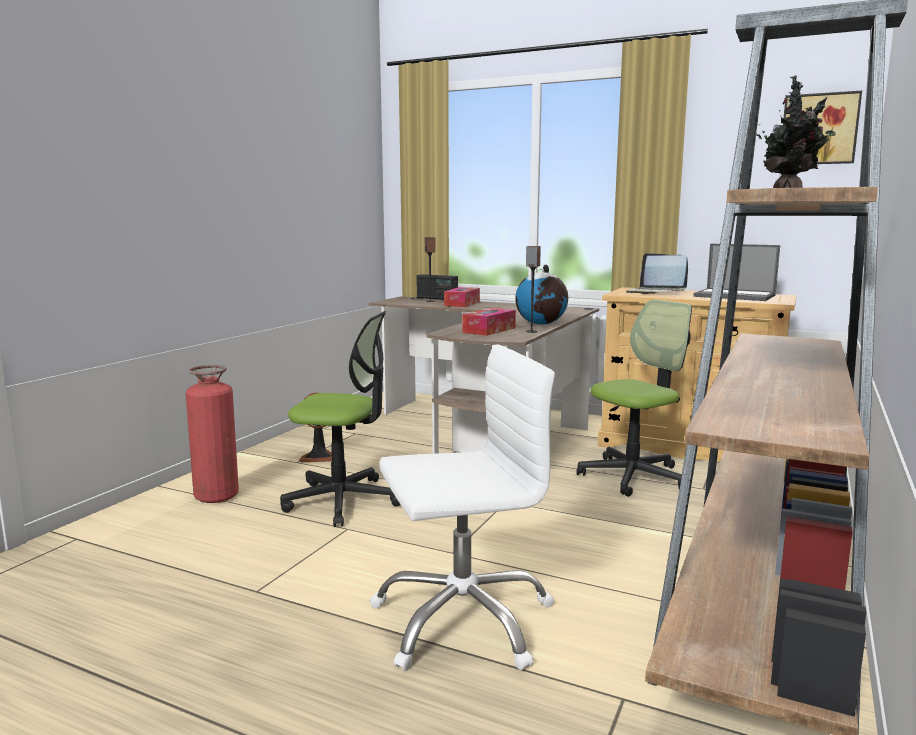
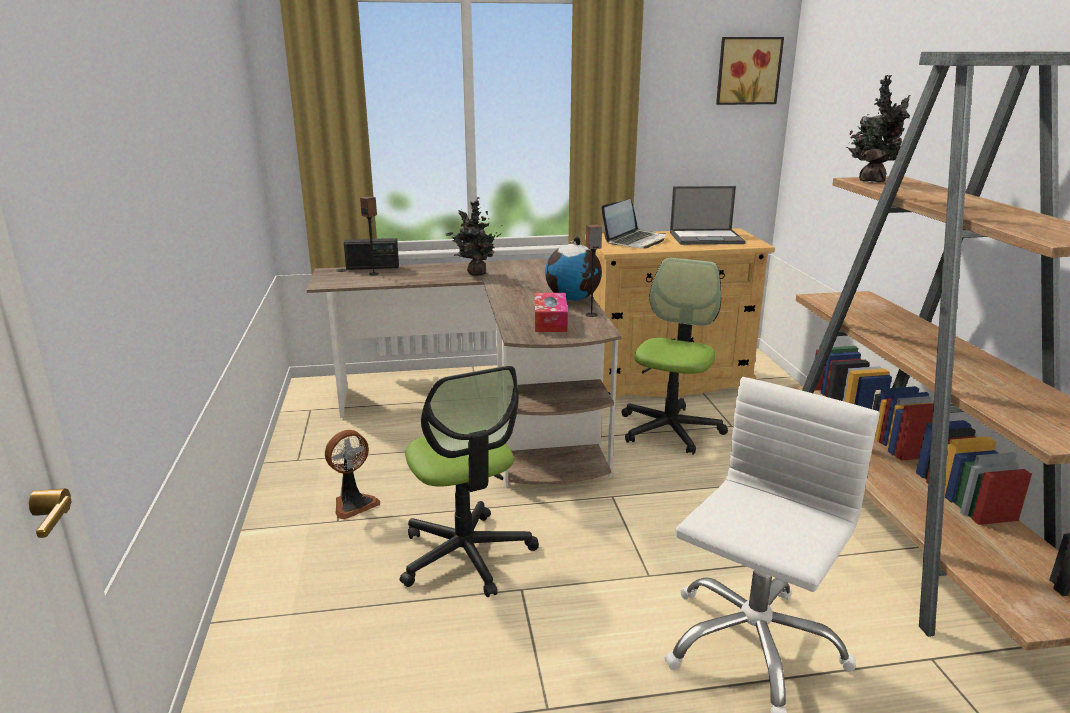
camera: 35 degrees left, 10 degrees up
(216, 496) = (315, 607): fire extinguisher -> none
(343, 500) = (466, 555): office chair -> office chair turned 90 degrees clockwise
(462, 304) = (420, 273): tissue box -> none
(502, 307) = (475, 273): none -> potted plant
(655, 292) = (635, 241): laptop -> laptop turned 60 degrees counterclockwise

